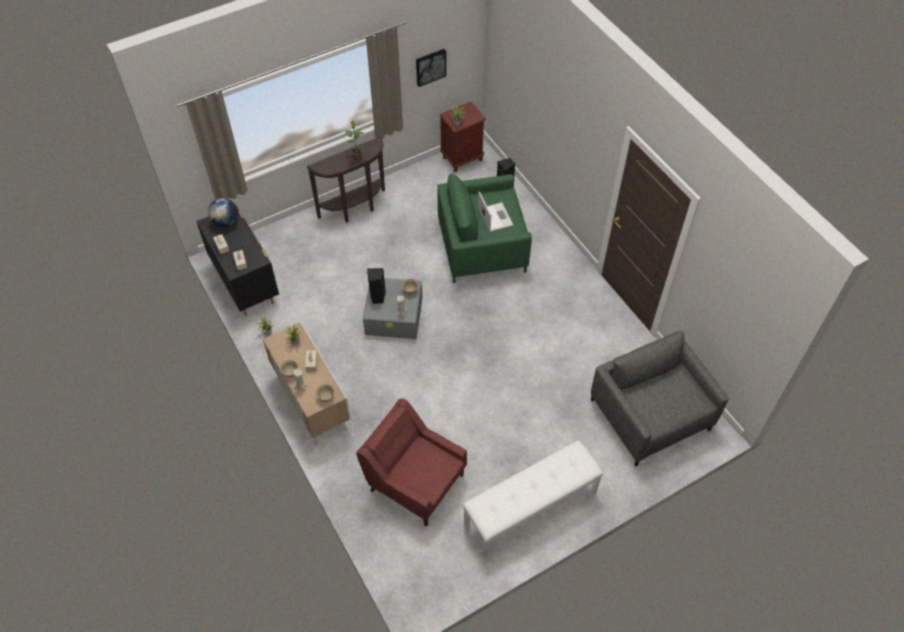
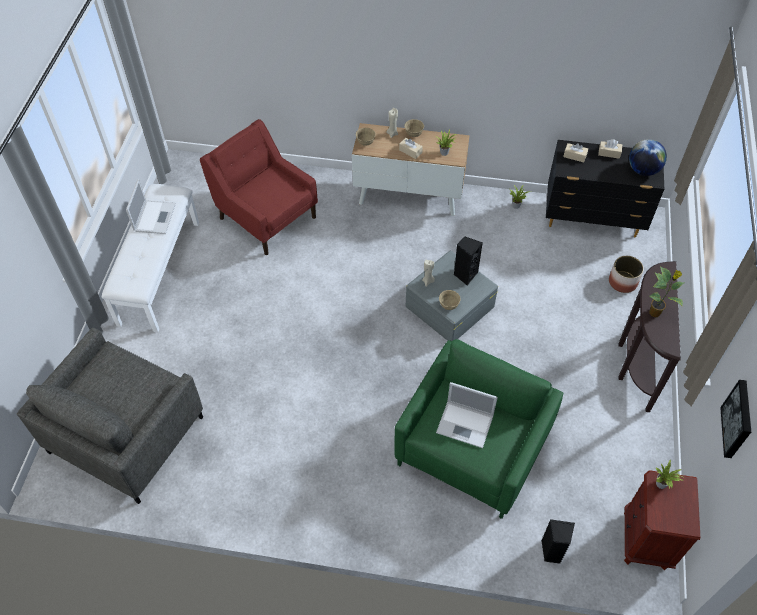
camera: 130 degrees right, 0 degrees up
(293, 242) = (623, 282): none -> planter
(415, 481) = (266, 216): red armchair -> red armchair turned 120 degrees counterclockwise
(513, 498) = (155, 217): none -> laptop
(650, 414) = (126, 434): grey armchair -> grey armchair turned 105 degrees clockwise

